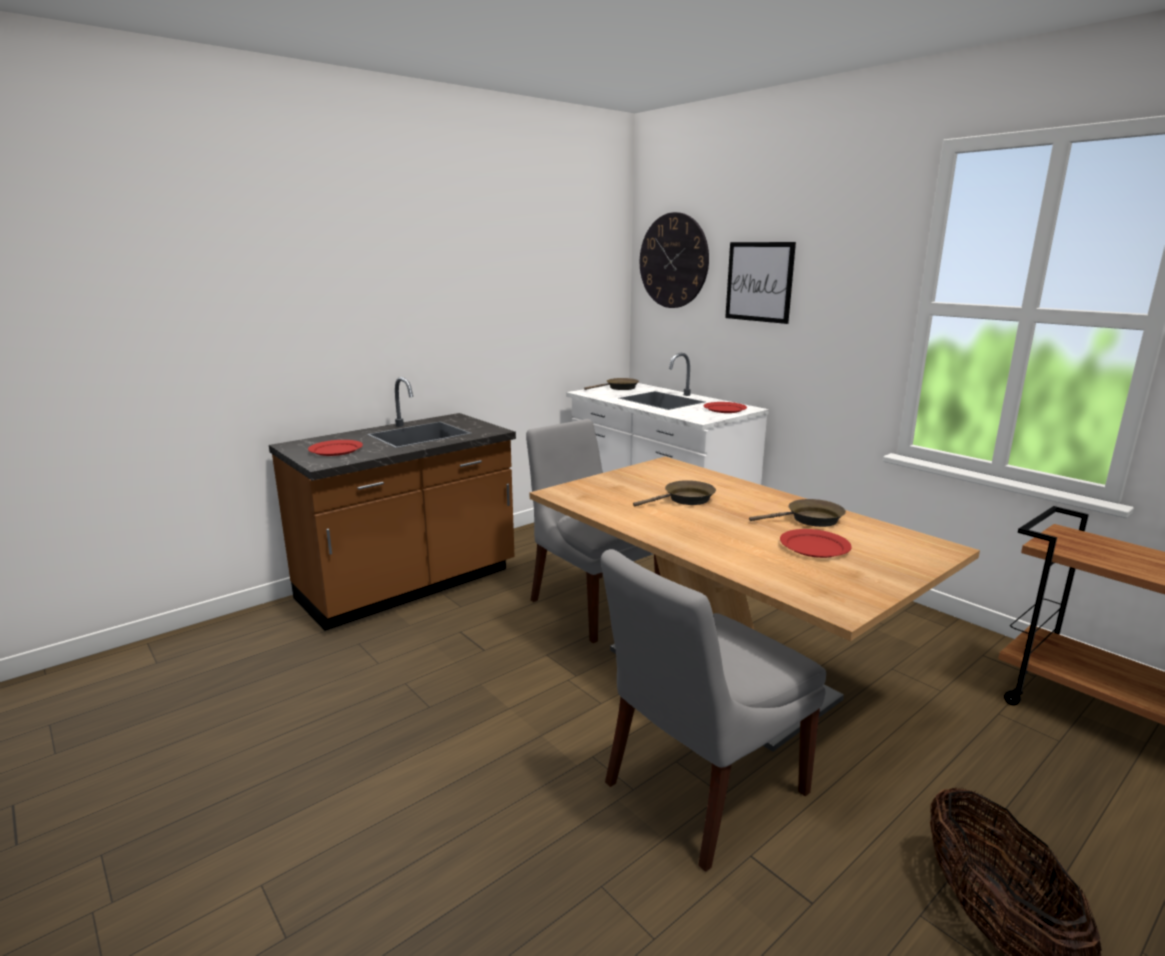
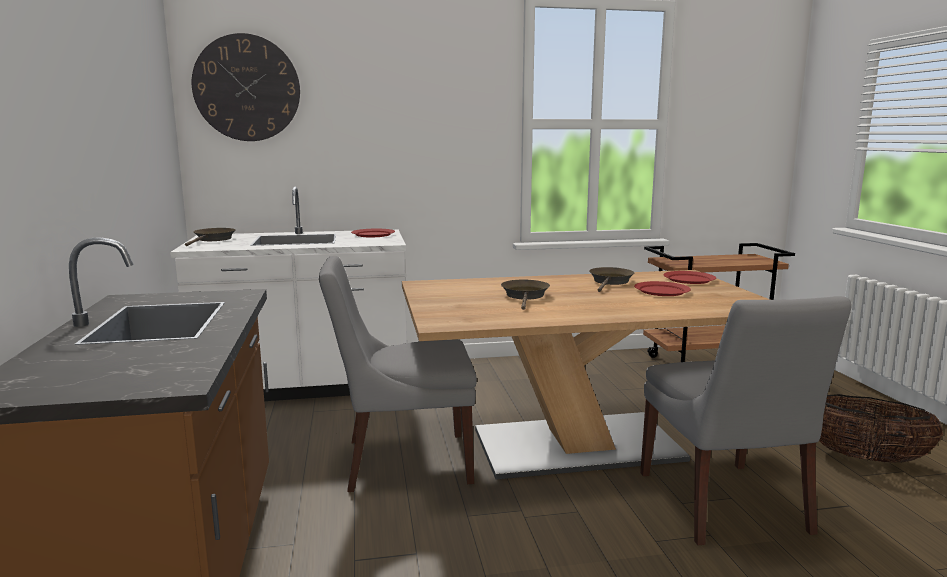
camera: 60 degrees left, 5 degrees down
(336, 450) = (118, 368): red plate -> red plate (688, 279)
(759, 282) = (367, 108): picture -> none

